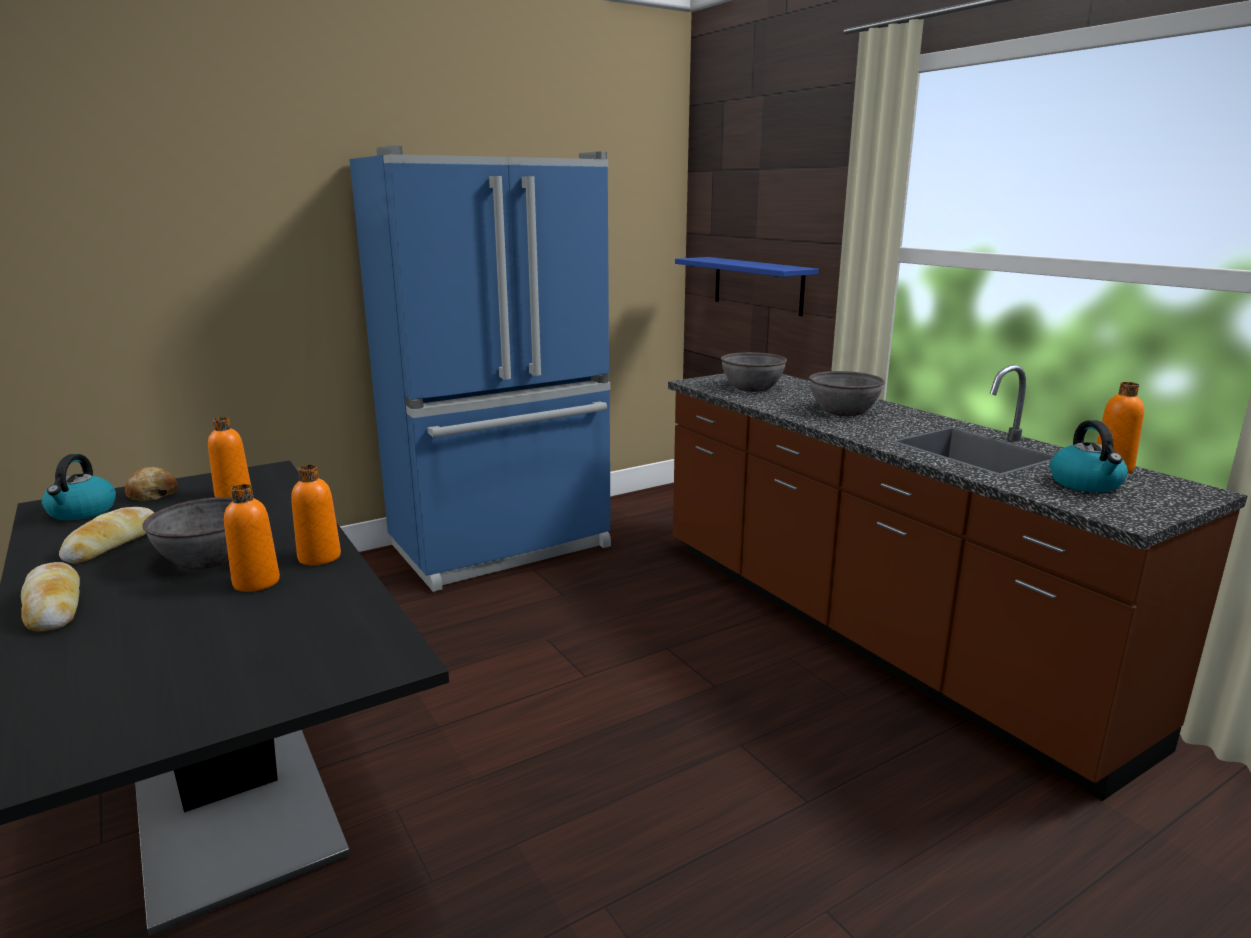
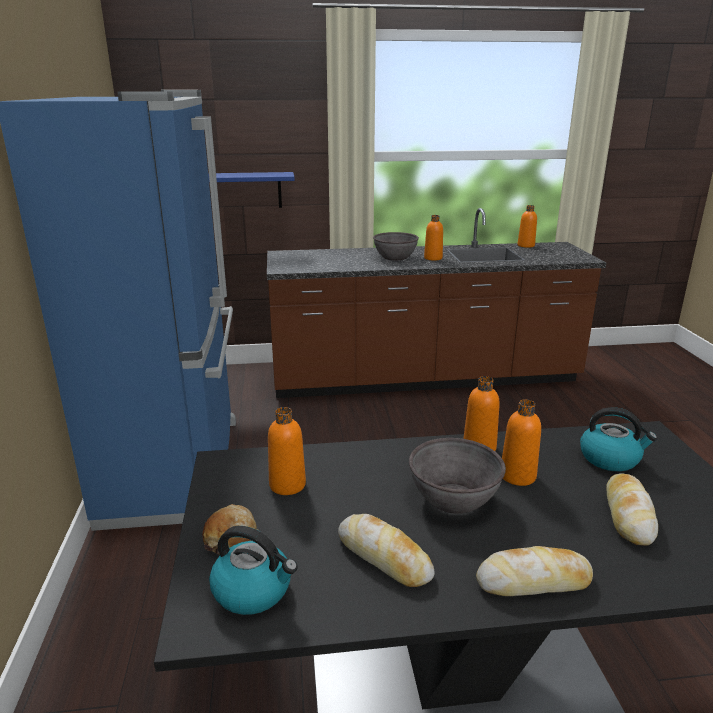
camera: 65 degrees left, 5 degrees up
(165, 650) = (628, 515): none -> bread
(752, 387) = (317, 261): grey bowl -> none
(880, 427) = (433, 258): none -> orange bottle
(1086, 484) = (544, 253): kettle -> kettle (610, 458)

